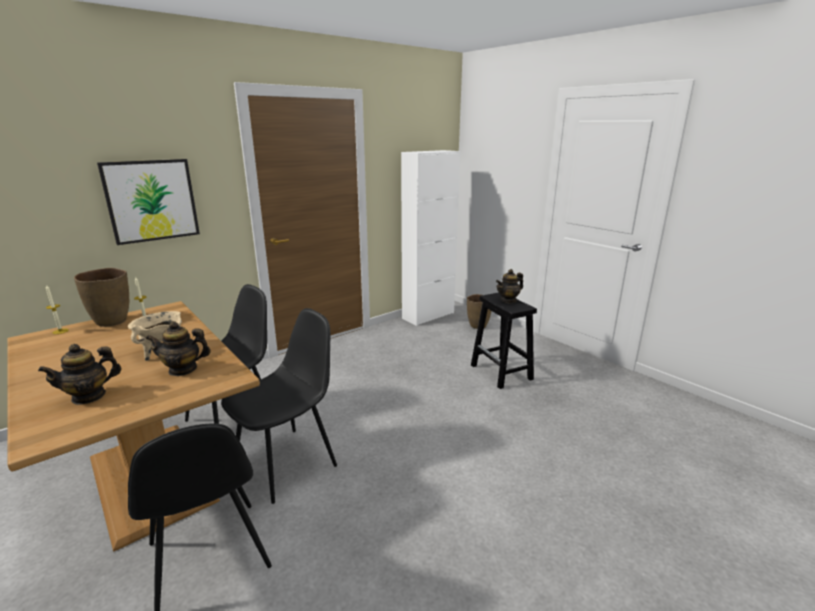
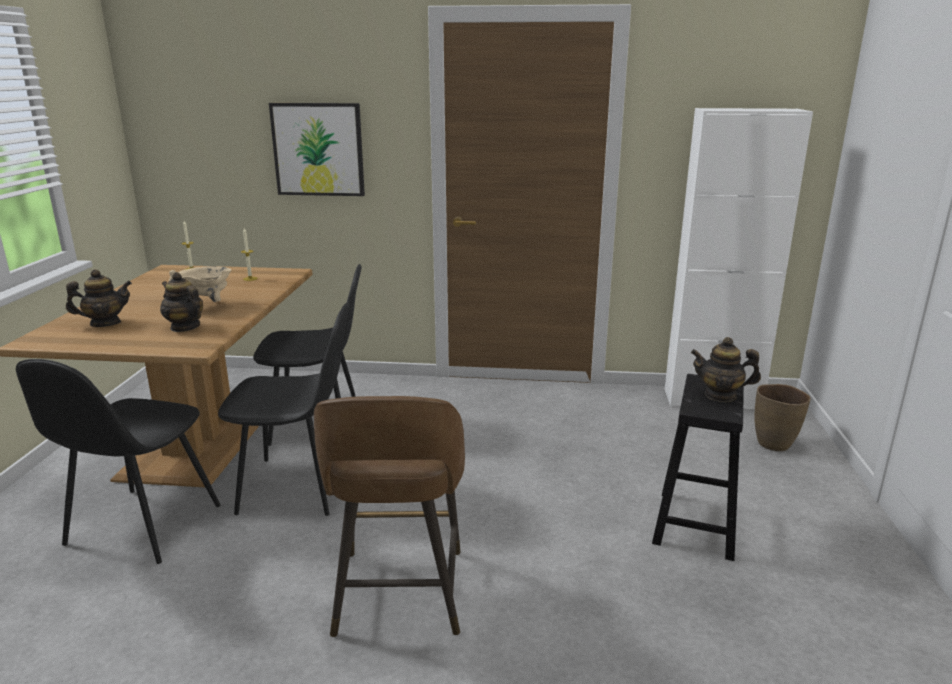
camera: 45 degrees right, 0 degrees up
(89, 396) = (105, 323): teapot -> teapot turned 150 degrees clockwise
(113, 321) = (232, 272): brown vase -> none
(441, 477) = (399, 595): none -> brown stool

